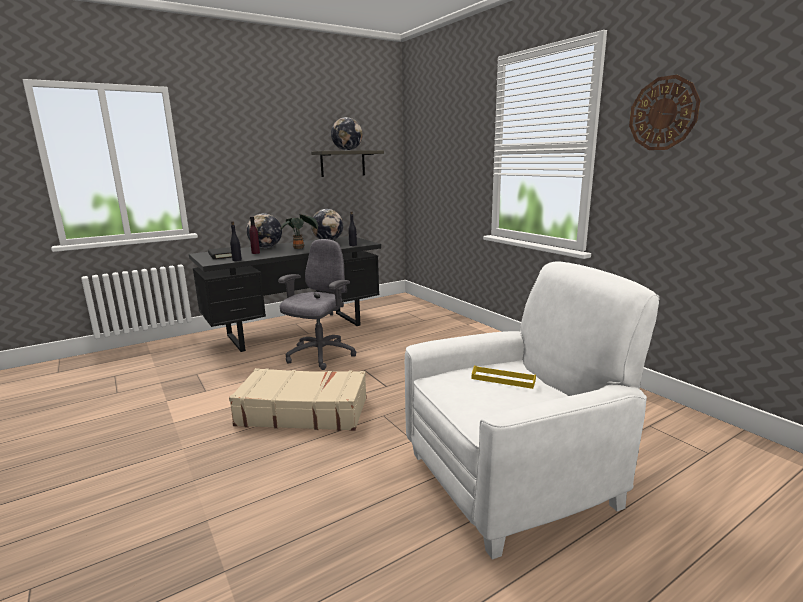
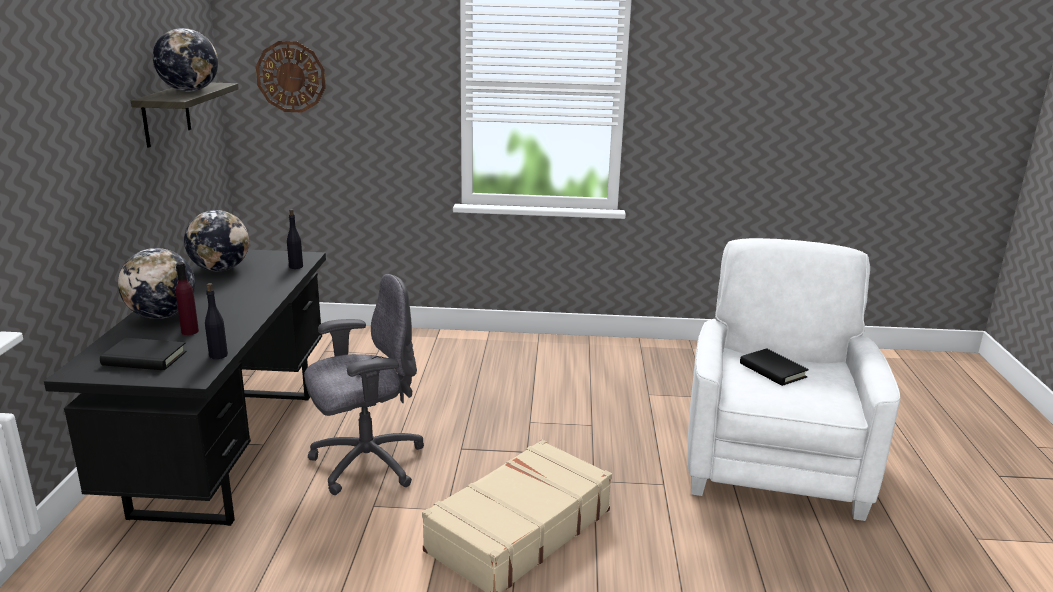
camera: 55 degrees left, 5 degrees up
(300, 248) = (233, 298): potted plant -> none
(320, 355) = (366, 463): grey office chair -> grey office chair turned 90 degrees clockwise
(503, 379) = (772, 370): yellow tray -> black book
(663, 113) = (706, 61): wall clock -> wall clock (291, 77)

